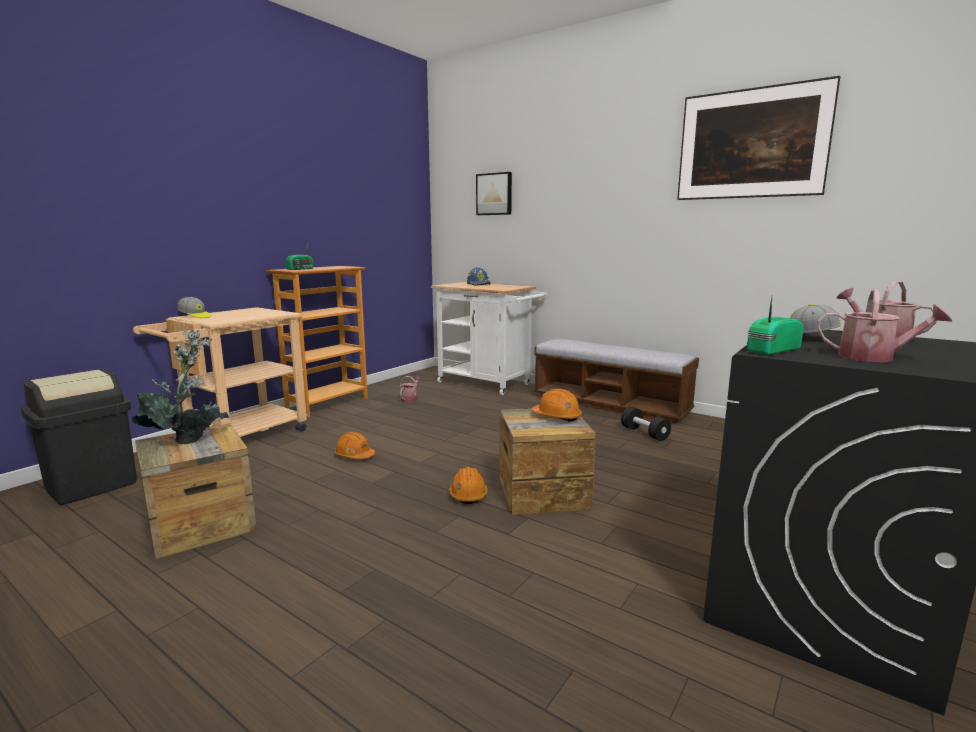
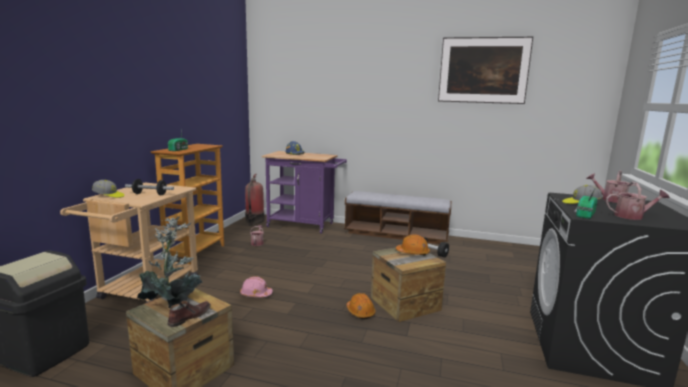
camera: 20 degrees left, 0 degrees up
(187, 454) = (189, 317): none -> brown shoe
(238, 317) = (150, 194): none -> dumbbell
(354, 456) = (256, 294): orange hard hat -> pink hard hat
(428, 375) = (254, 221): none -> fire extinguisher
(488, 384) = (304, 225): white cart -> purple cart
(494, 194) = (304, 88): picture -> none

